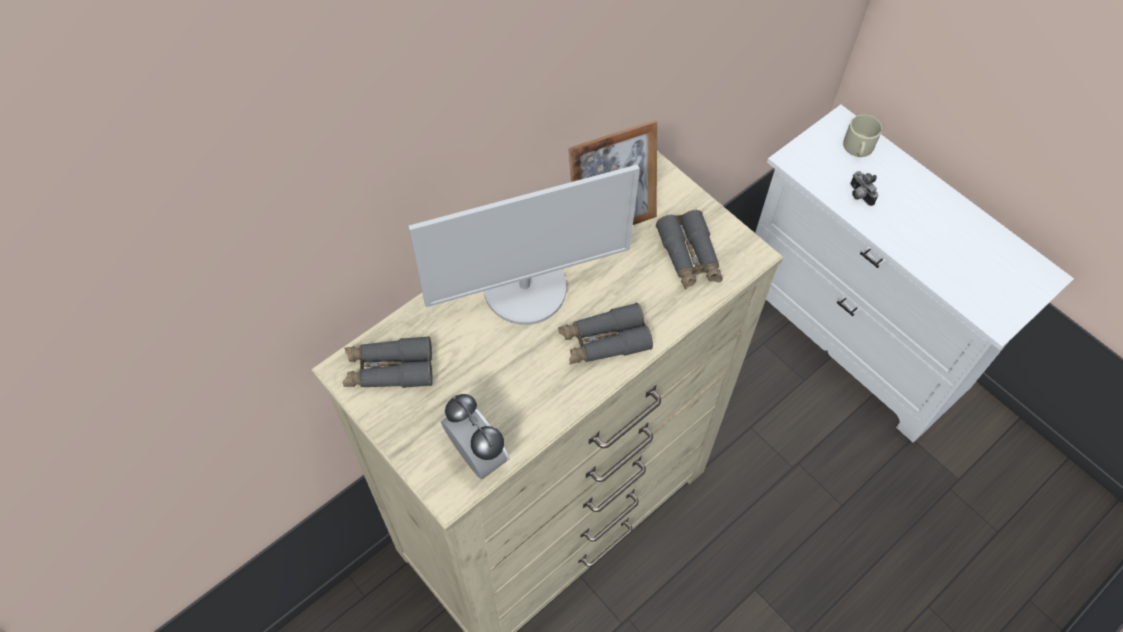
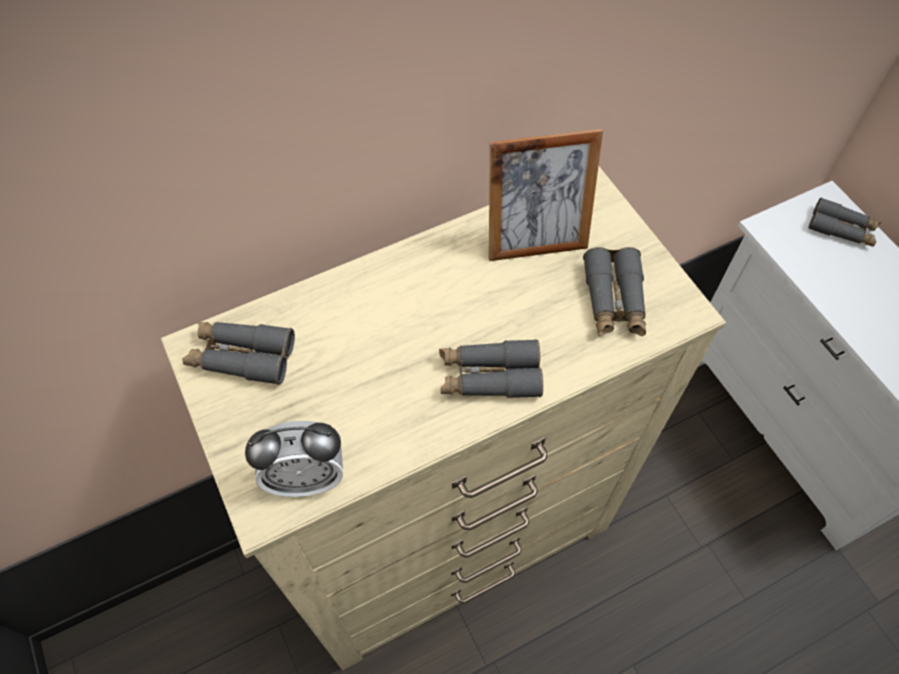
camera: 15 degrees right, 0 degrees up
(477, 456) = (306, 477): alarm clock -> alarm clock turned 105 degrees clockwise
(526, 288) = (418, 298): monitor -> none
(858, 148) = (841, 229): beige mug -> grey binoculars
(859, 195) = (832, 278): camera -> none

